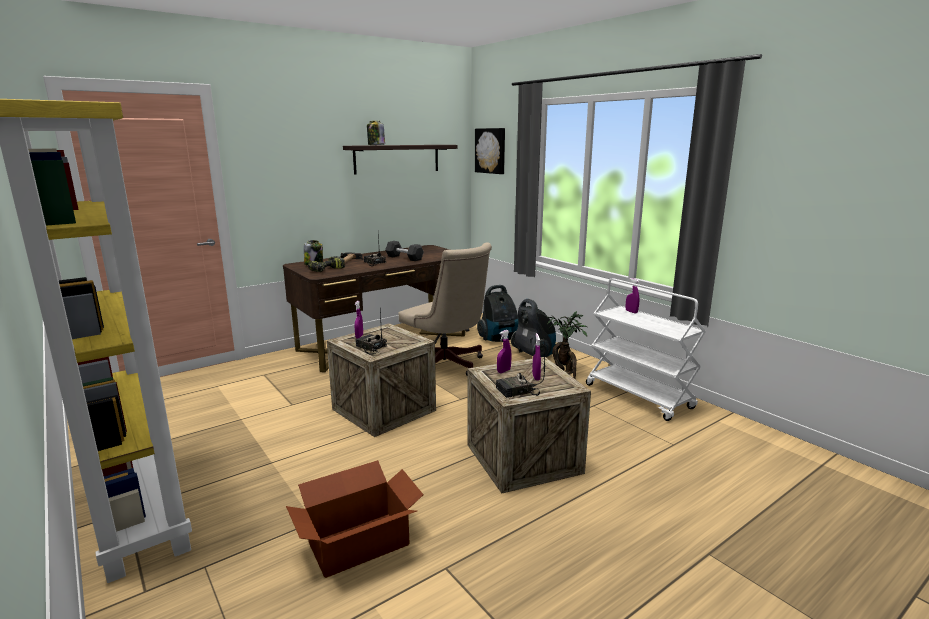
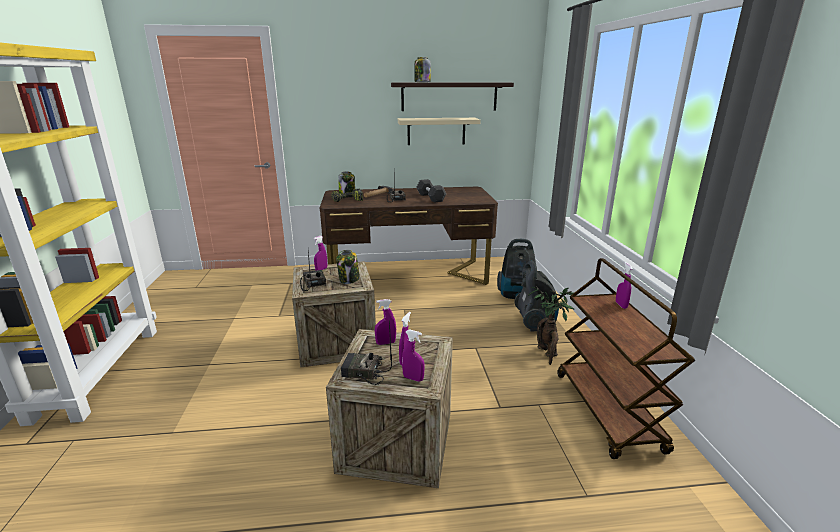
camera: 30 degrees right, 5 degrees up
(357, 543) = (174, 470): cardboard box -> none
(387, 193) = (436, 131): none -> beige shelf
(400, 338) = (349, 280): none -> jar
(447, 365) = (437, 312): beige office chair -> none
(491, 151) = (552, 89): picture -> none
(556, 385) = (413, 378): none -> purple spray bottle
(639, 396) = (608, 412): white cart -> brown cart

